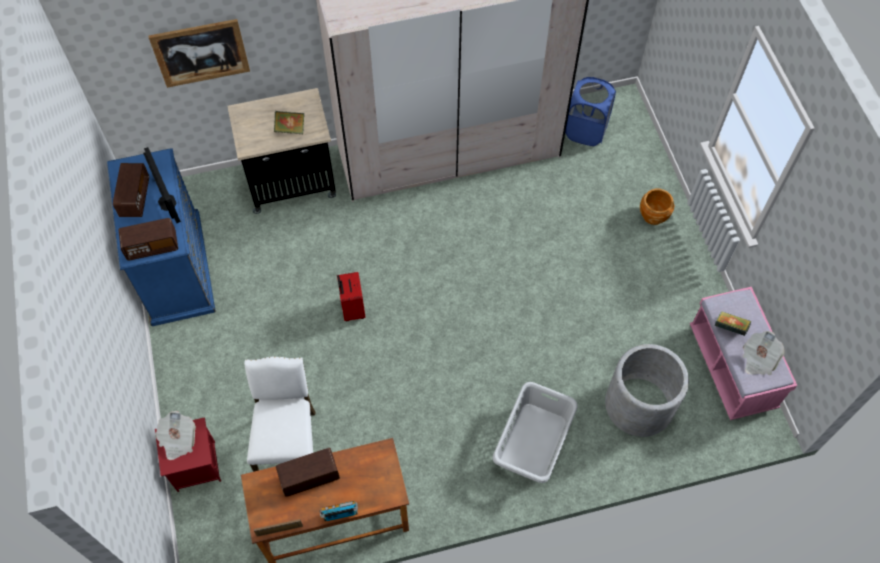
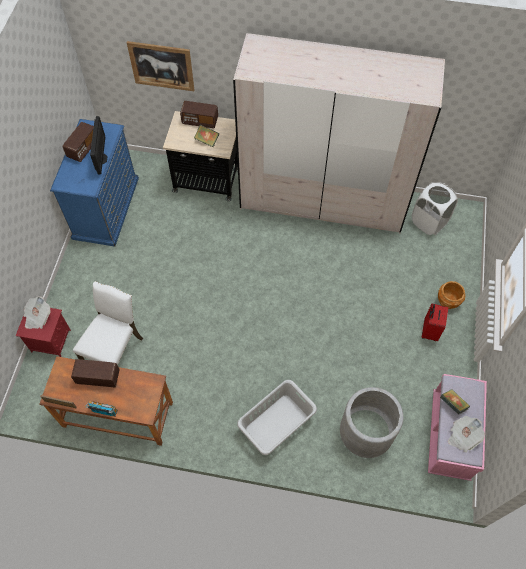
camera: 25 degrees right, 0 degrees up
(152, 246) = (76, 183): radio -> radio (200, 121)
(352, 309) = (202, 280): red suitcase -> red suitcase (429, 331)
(586, 130) = (429, 222): blue laundry basket -> white laundry basket

